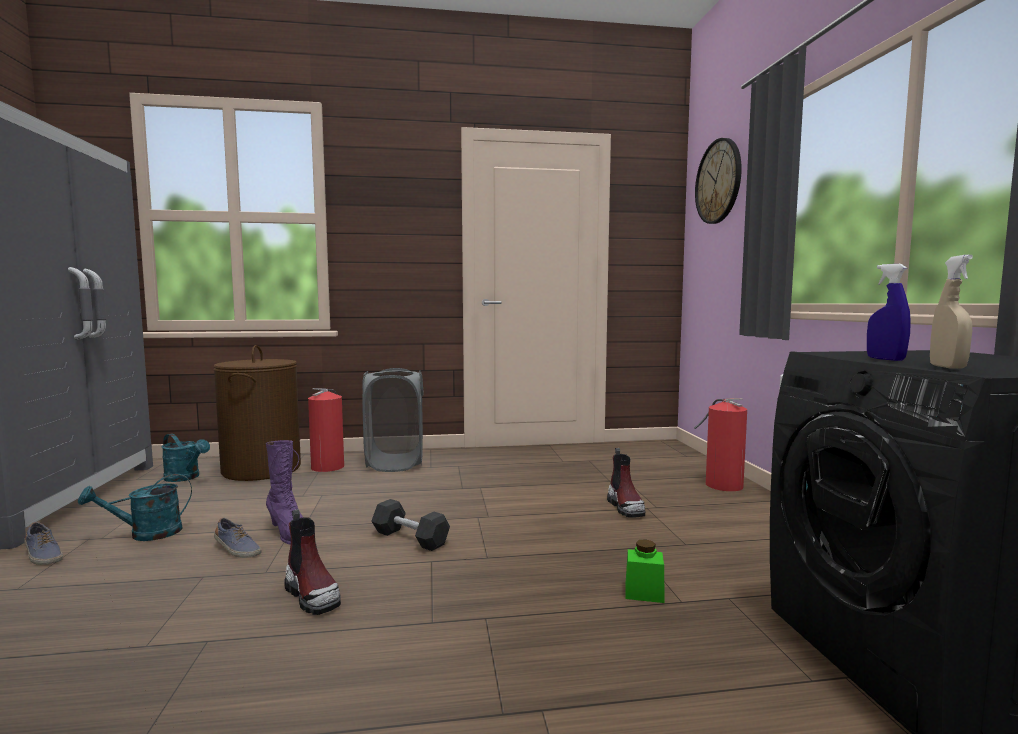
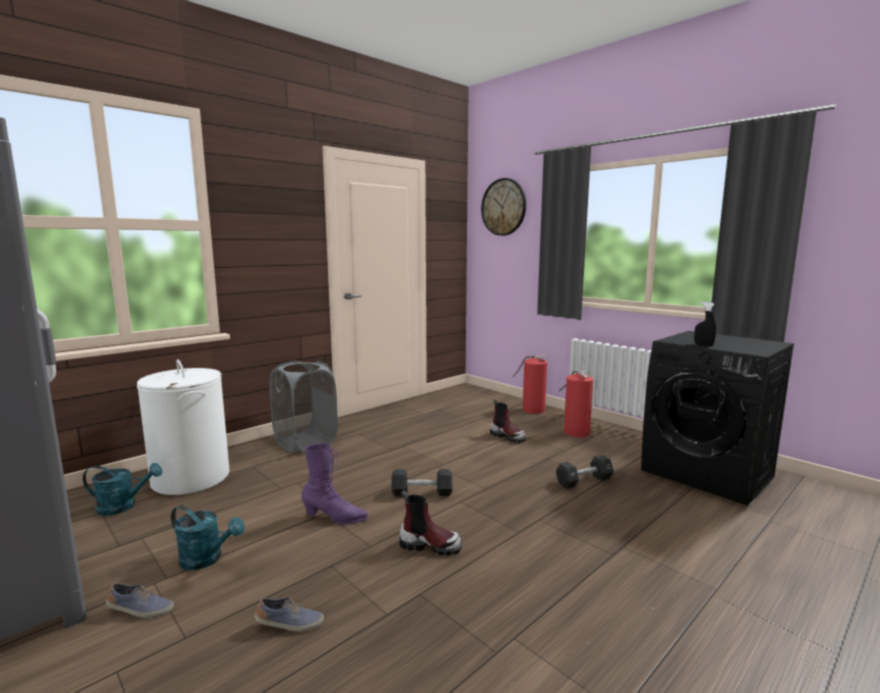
camera: 35 degrees left, 5 degrees up
(146, 534) = (207, 559): turquoise watering can -> turquoise watering can turned 90 degrees counterclockwise
(236, 549) = (316, 541): shoe -> shoe (289, 625)
(262, 469) = (191, 478): brown laundry basket -> white laundry basket
(329, 466) = (252, 459): fire extinguisher -> fire extinguisher (576, 431)
(644, 593) = (584, 481): green jar -> black dumbbell
(885, 359) = (703, 344): blue spray bottle -> black spray bottle
(947, 367) = (741, 350): beige spray bottle -> none

